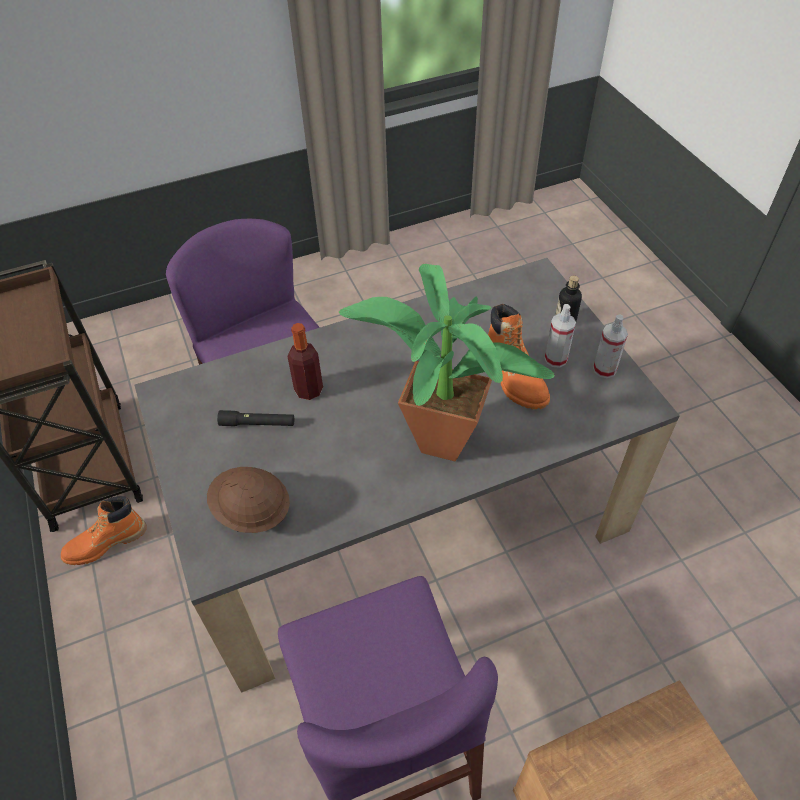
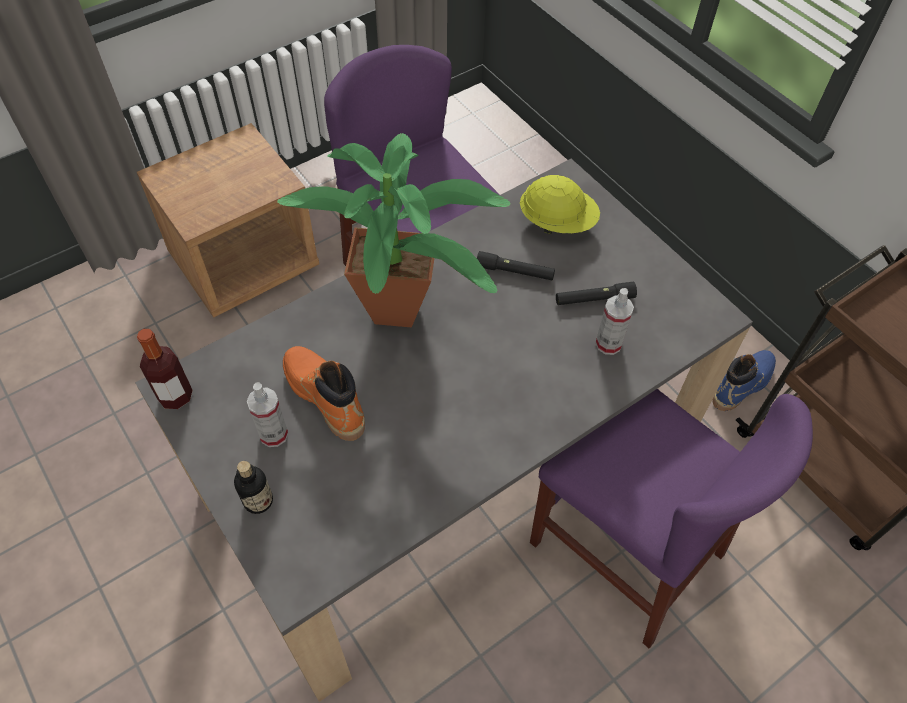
camera: 165 degrees right, 5 degrees up
(106, 543) = (742, 384): orange boot -> blue boot
(251, 511) = (557, 222): brown hard hat -> yellow hard hat
(309, 390) = (558, 345): bottle -> bottle (175, 396)
(319, 462) = (515, 271): none -> black flashlight
(604, 369) = (213, 429): spray bottle -> spray bottle (608, 344)

